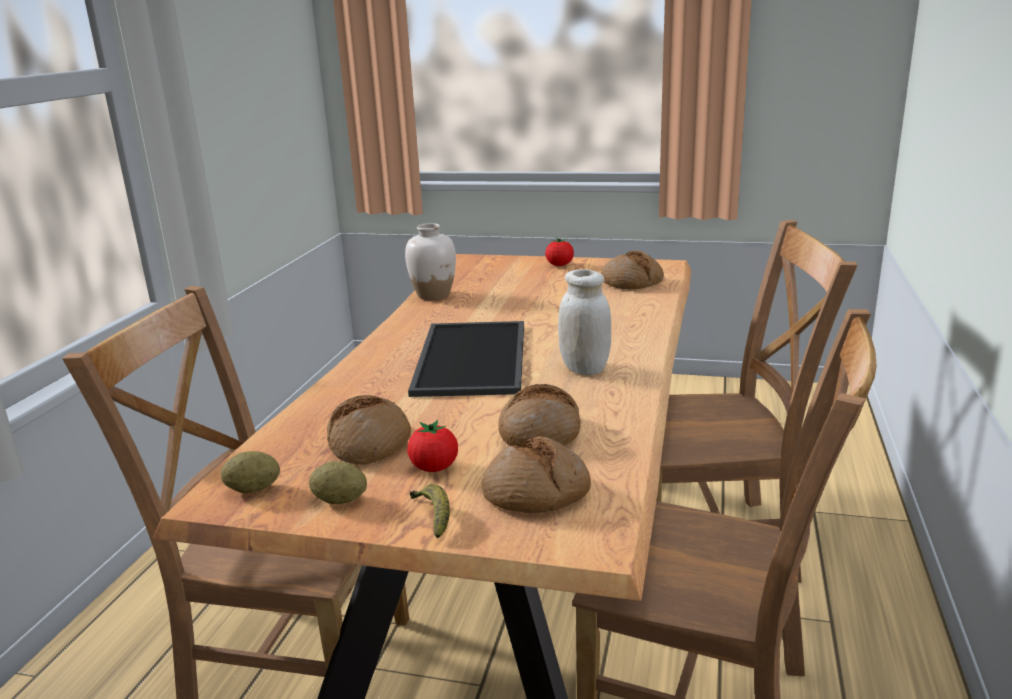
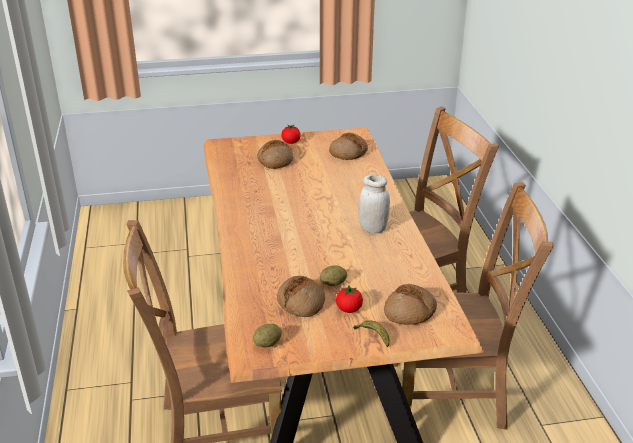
camera: 25 degrees left, 10 degrees up
(340, 500) = (319, 339): potato -> potato (333, 283)
(433, 295) = (231, 183): white vase -> none
(474, 359) = (305, 232): tray -> none
(540, 433) = (383, 276): bread -> bread (275, 160)

